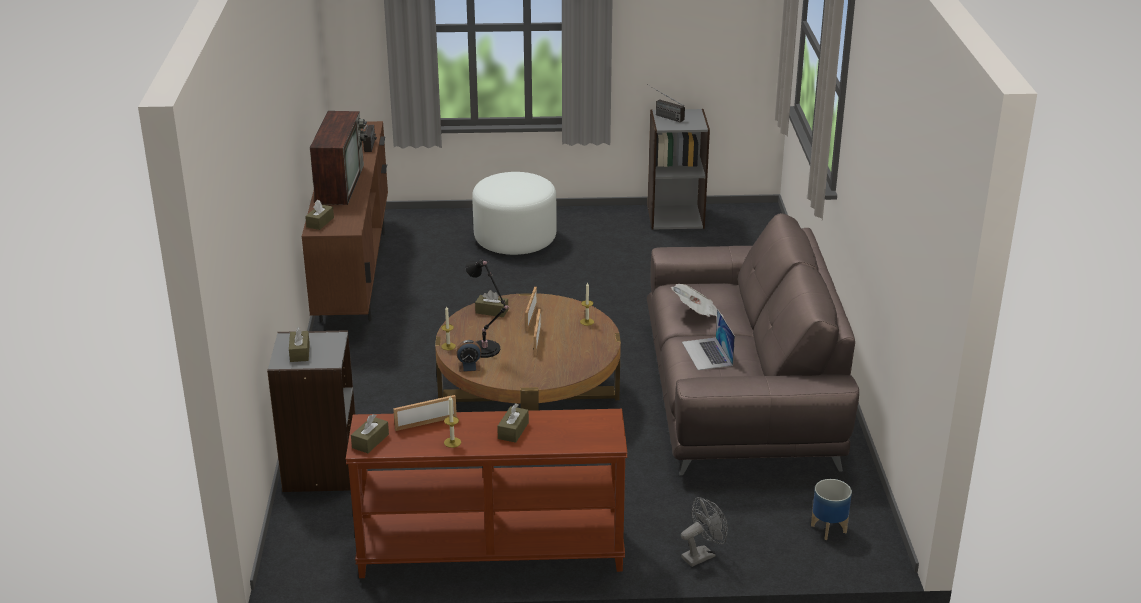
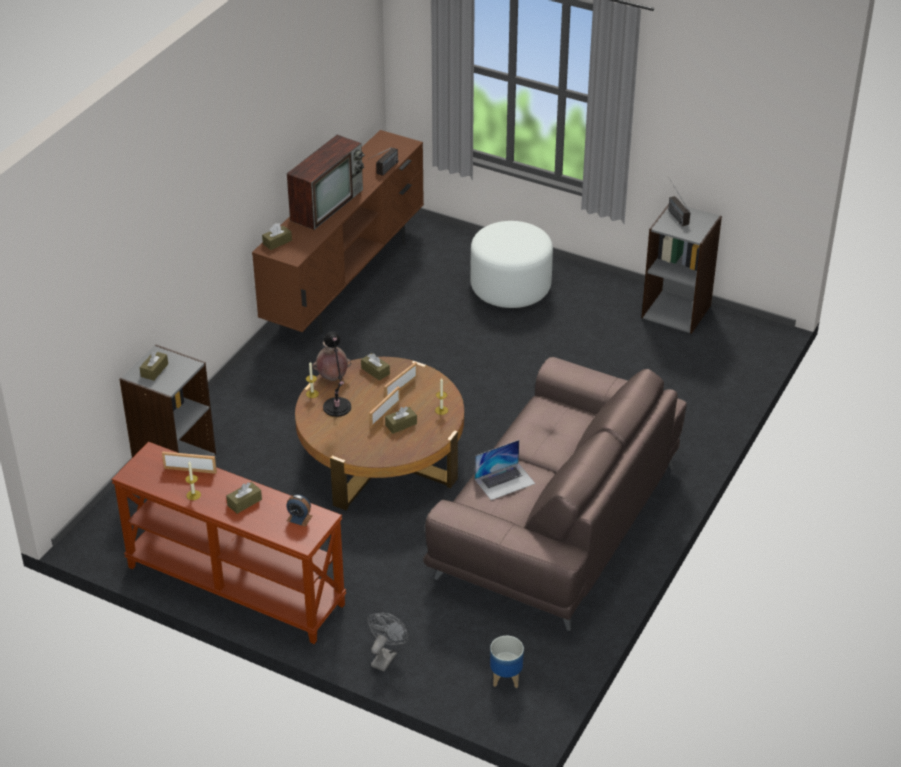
camera: 30 degrees right, 10 degrees up
(370, 441) = (139, 470): brown tissue box -> brown tissue box (401, 424)
(455, 328) = (332, 377): none -> brown vase
(469, 366) = (311, 419): alarm clock -> alarm clock (299, 518)
(697, 313) = (536, 437): newspaper -> none
(702, 555) = (385, 657): grey fan -> grey fan turned 60 degrees counterclockwise
(707, 353) = (504, 481): laptop -> laptop turned 135 degrees counterclockwise

